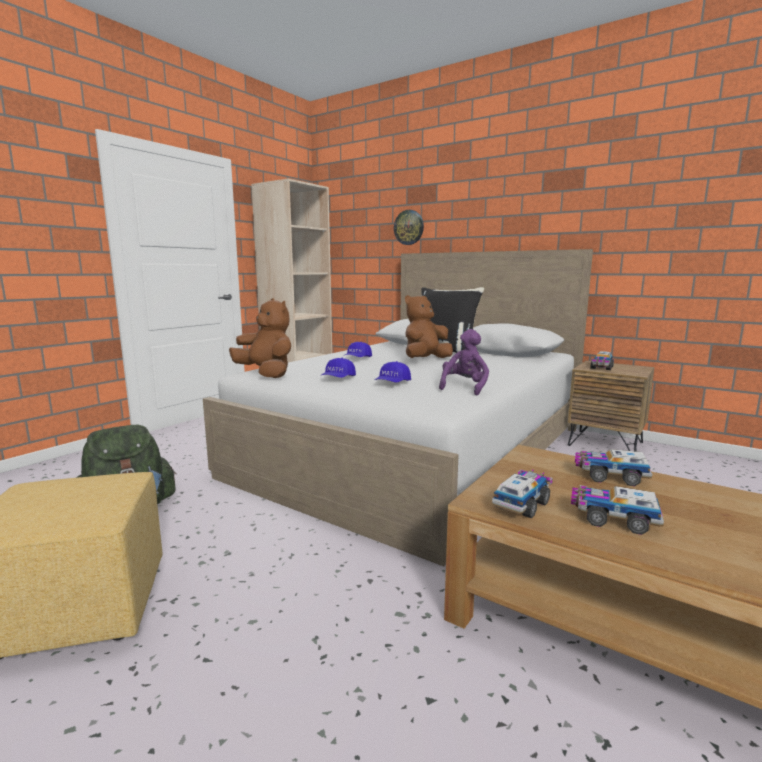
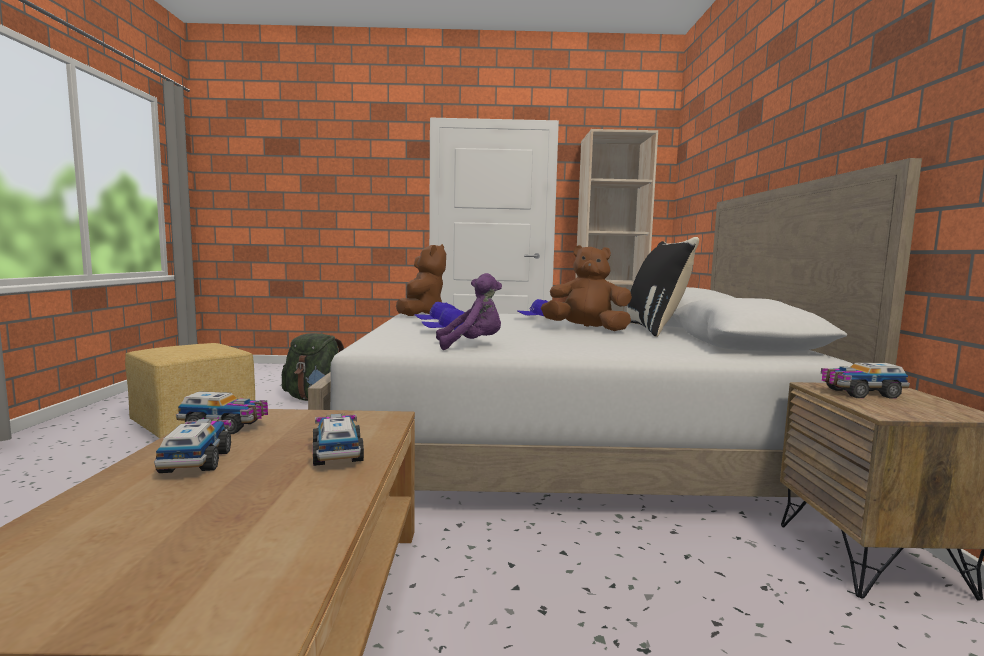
camera: 55 degrees right, 5 degrees down
(409, 227) = (734, 165): wall clock -> none

